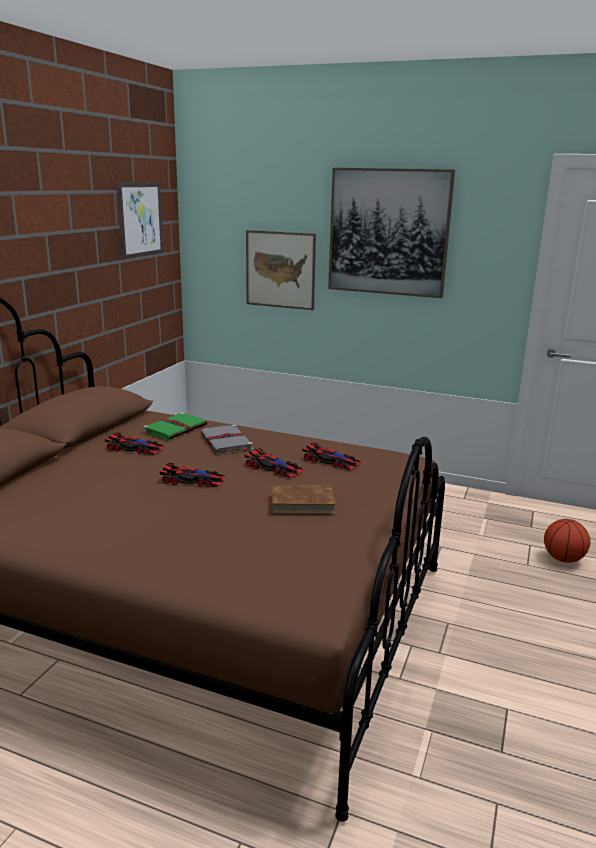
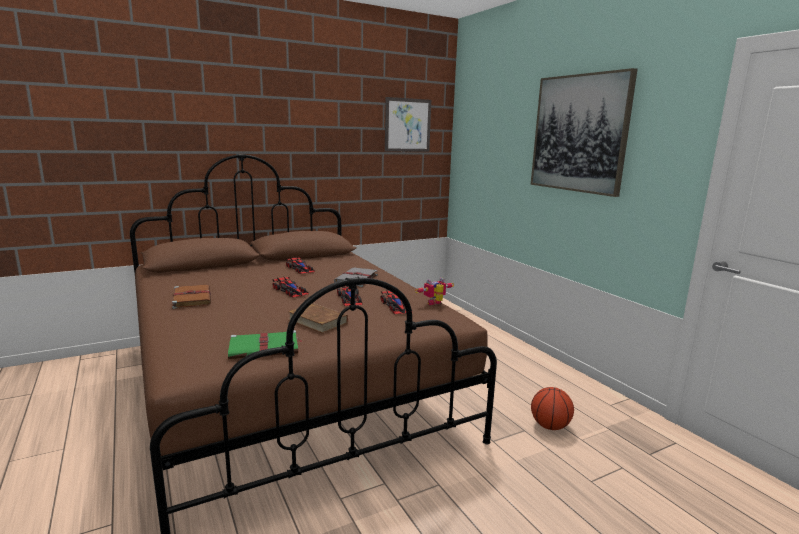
camera: 40 degrees right, 5 degrees down
(97, 531) = (192, 298): none -> brown book
(176, 428) = (346, 265): green book -> green book (265, 348)
(280, 269) = (504, 167): picture -> none
(356, 447) = (435, 304): none -> toy robot
(563, 559) = (643, 495): basketball -> basketball (550, 426)

